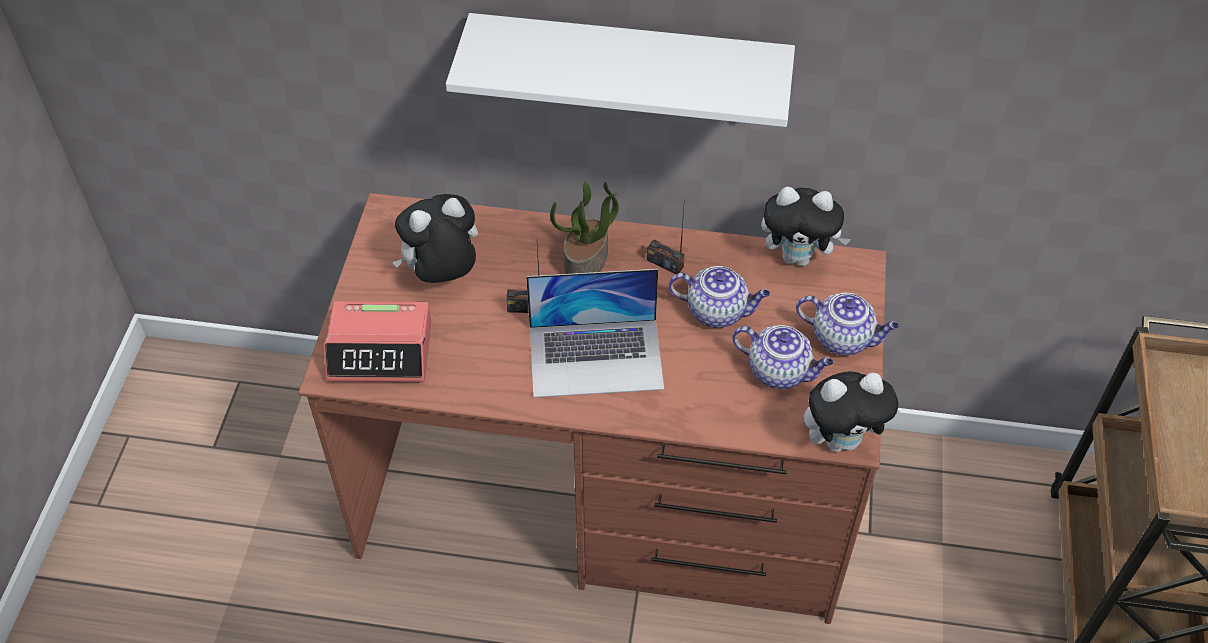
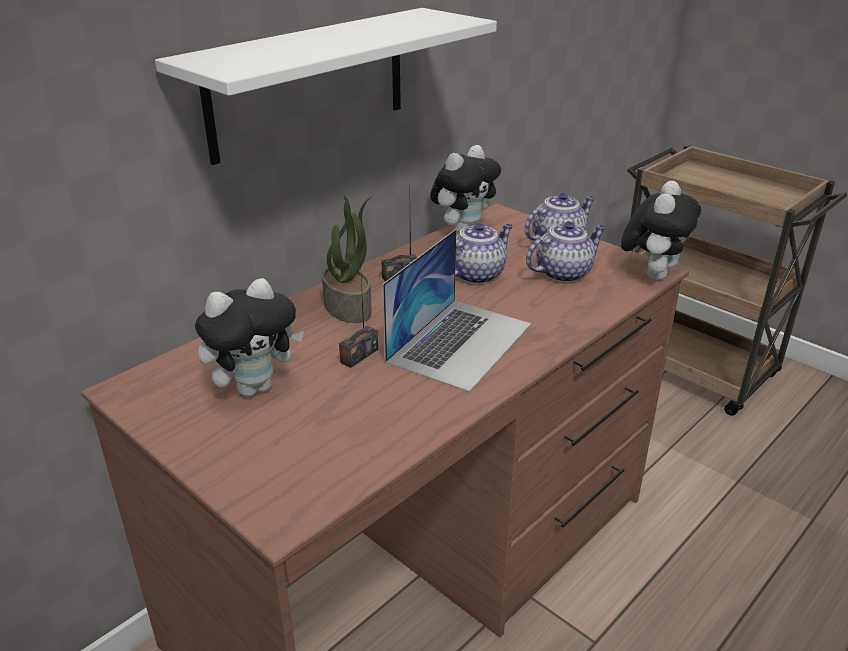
camera: 55 degrees left, 20 degrees down
(381, 351) = (297, 466): alarm clock -> none
(442, 275) = (255, 387): plush toy -> plush toy turned 135 degrees counterclockwise

